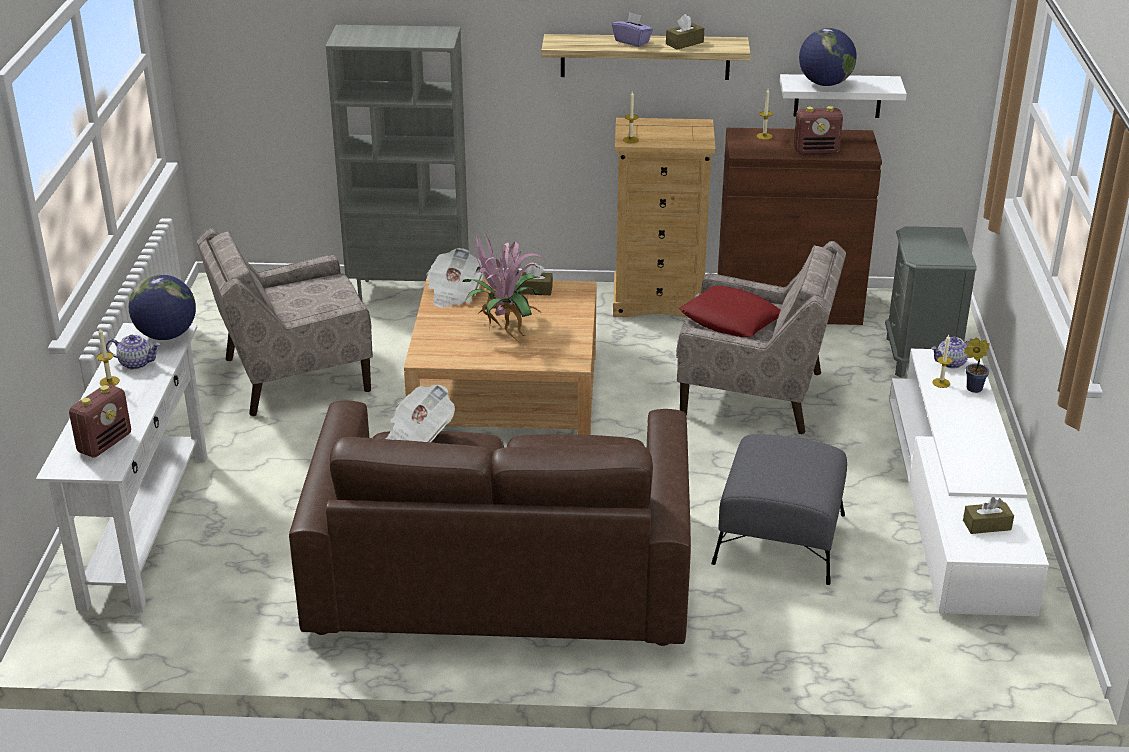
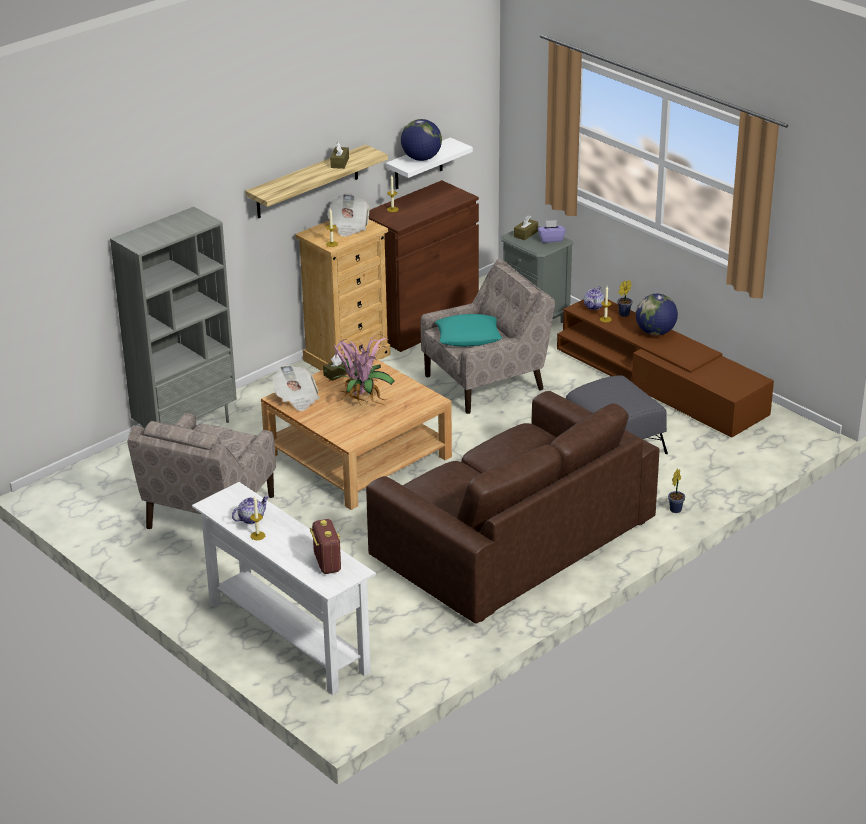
camera: 45 degrees left, 0 degrees up
(166, 335) = (235, 496): globe -> globe (655, 332)
(419, 434) = (423, 480): newspaper -> newspaper (348, 226)
(632, 41) = (308, 174): purple tissue box -> purple tissue box (551, 239)
(731, 320) = (468, 336): red pillow -> turquoise pillow
(731, 654) = (676, 509): none -> potted plant
(816, 151) = (436, 206): radio -> none
(955, 499) = (659, 382): white tv stand -> brown tv stand
(987, 525) = (725, 377): brown tissue box -> brown tissue box (526, 234)

